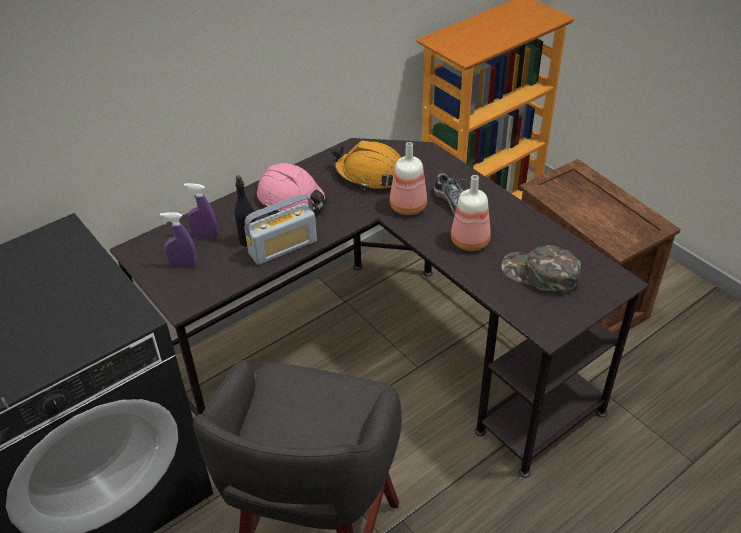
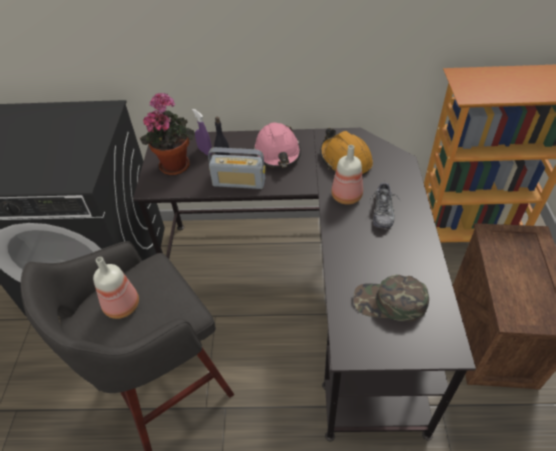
camera: 40 degrees right, 5 degrees up
(183, 265) = (175, 164): purple spray bottle -> potted plant
(471, 241) = (364, 246): bottle -> bottle (123, 306)
(539, 274) = (389, 302): green cap -> green cap turned 60 degrees counterclockwise

